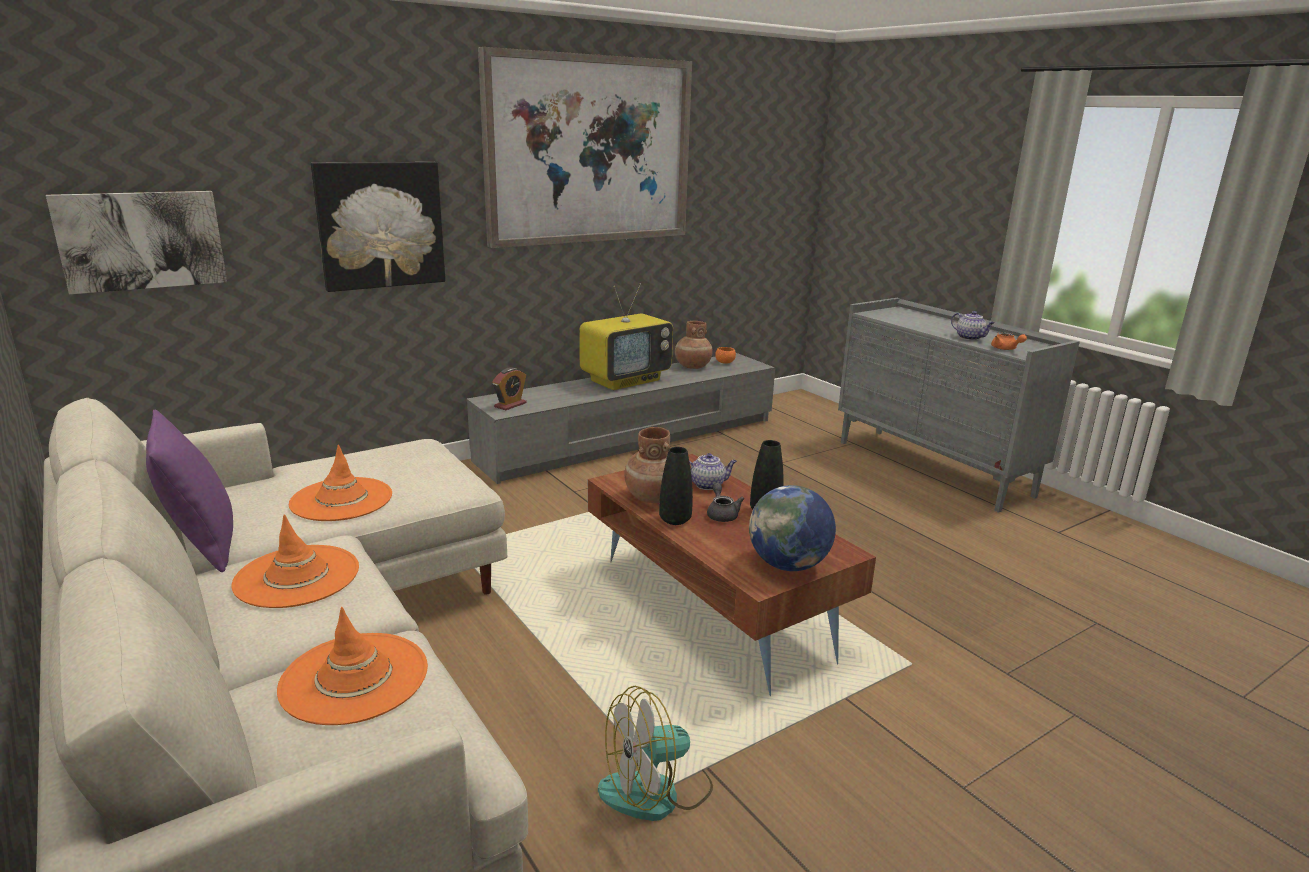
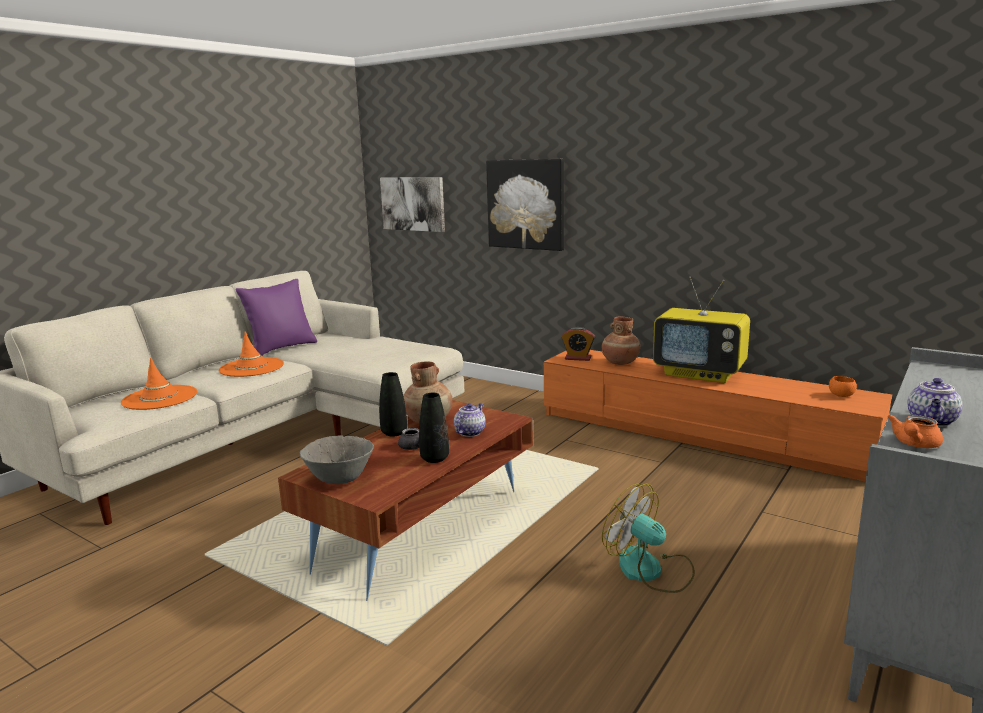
camera: 70 degrees right, 5 degrees down
(341, 500) = (346, 354): orange hat -> none
(589, 150) = (699, 147): picture -> none
(630, 439) = (698, 435): grey tv stand -> orange tv stand
(656, 790) = (200, 551): fan -> fan (650, 571)
(692, 366) = (795, 386): brown vase -> brown vase (619, 362)
(708, 485) = (470, 432): teapot -> teapot turned 120 degrees counterclockwise
(788, 565) = (339, 479): globe -> grey bowl

